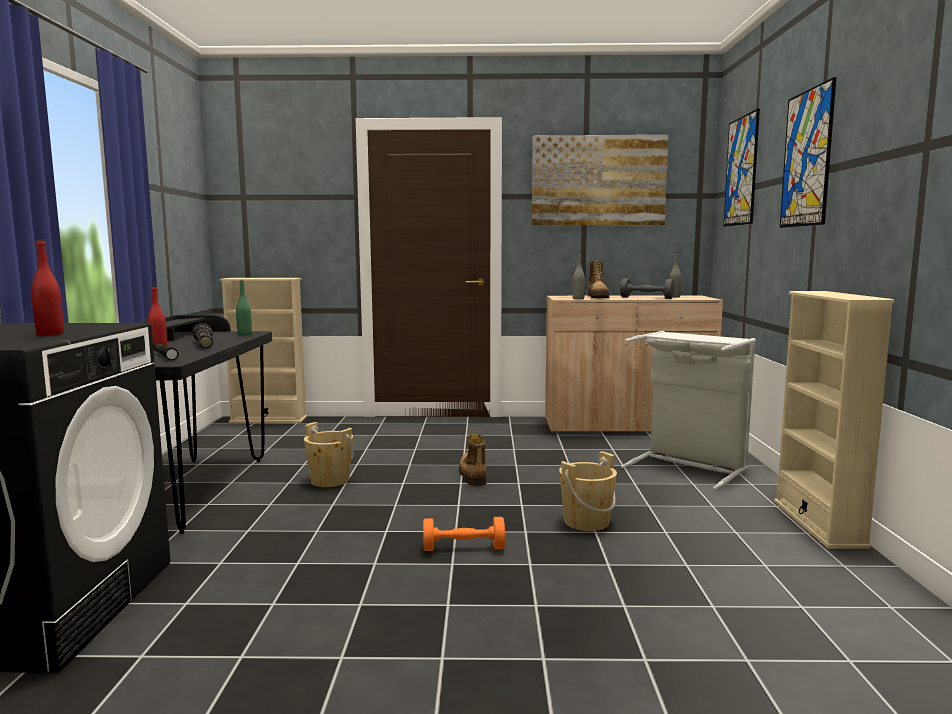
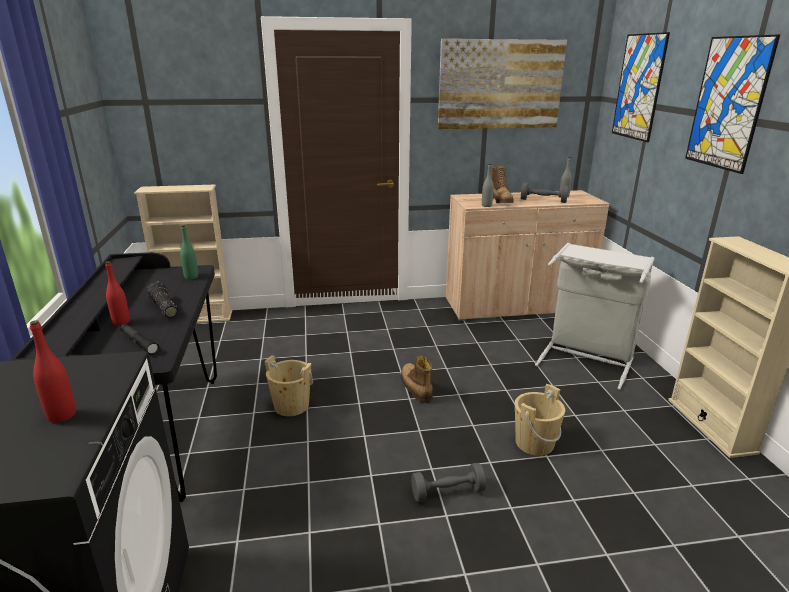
camera: 10 degrees left, 15 degrees up
(463, 548) = (447, 492): orange dumbbell -> grey dumbbell

